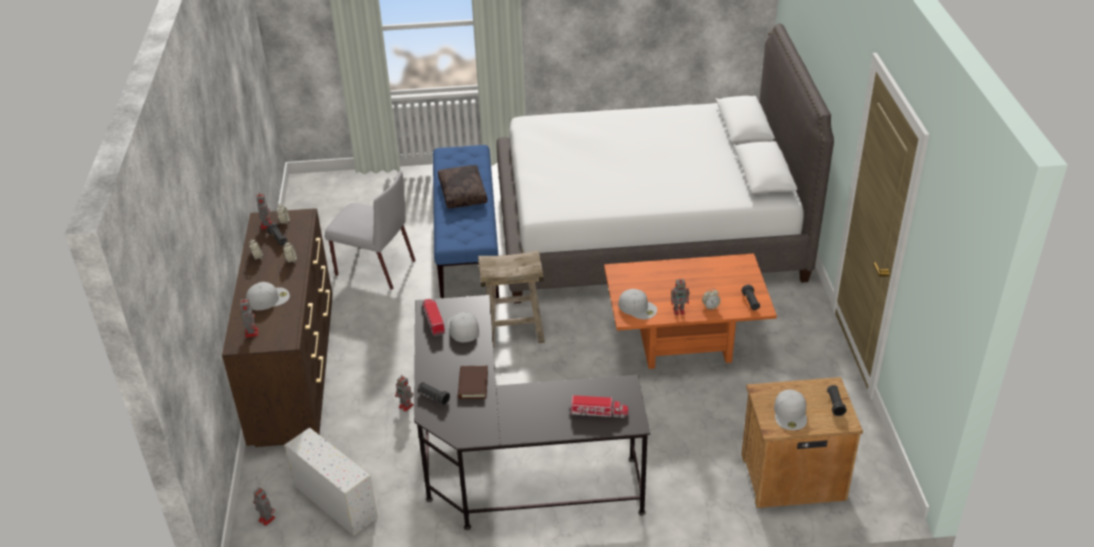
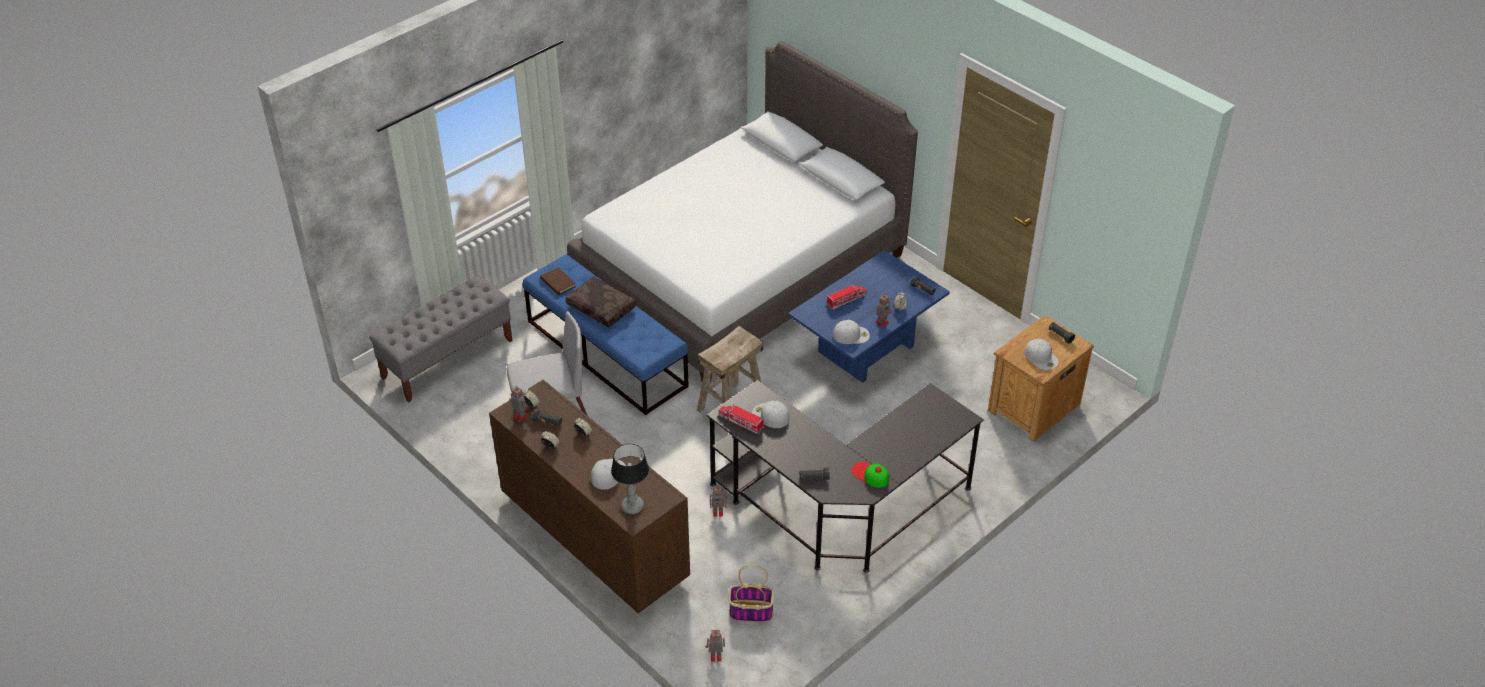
camera: 40 degrees left, 5 degrees up
(251, 332) = (632, 506): toy robot -> table lamp
(334, 501) = (750, 611): white storage box -> basket
(354, 193) = (448, 358): none -> grey bench
(473, 384) = (829, 453): brown book -> brown book (558, 283)
(484, 422) = (870, 475): none -> cap
(598, 412) = (936, 424): toy truck -> toy truck (846, 300)
(684, 343) = (866, 349): orange coffee table -> blue coffee table

